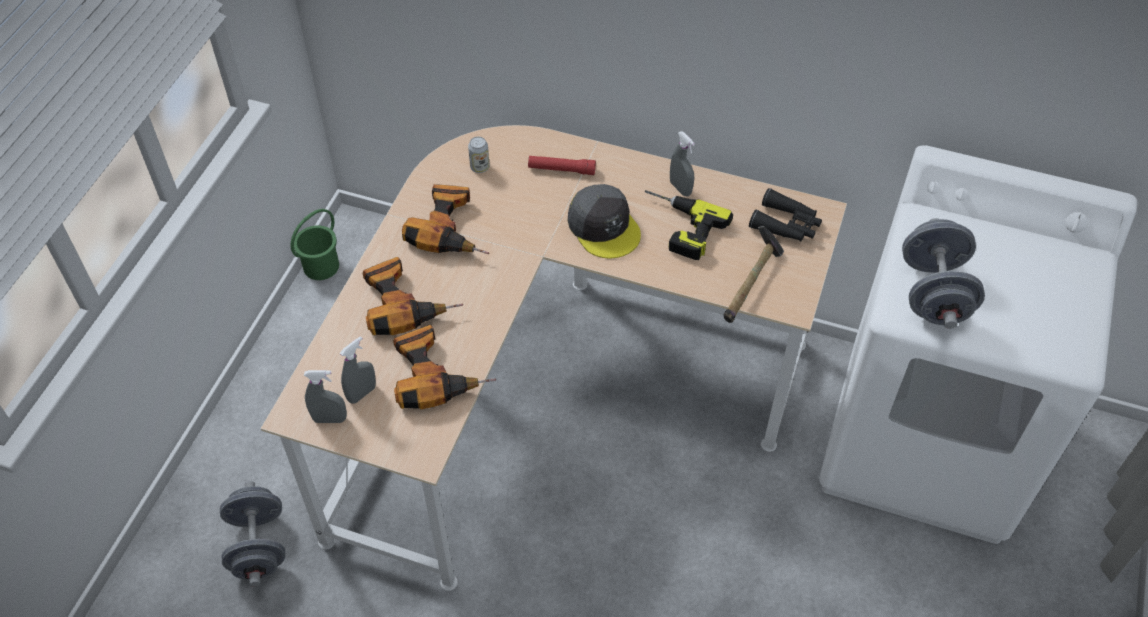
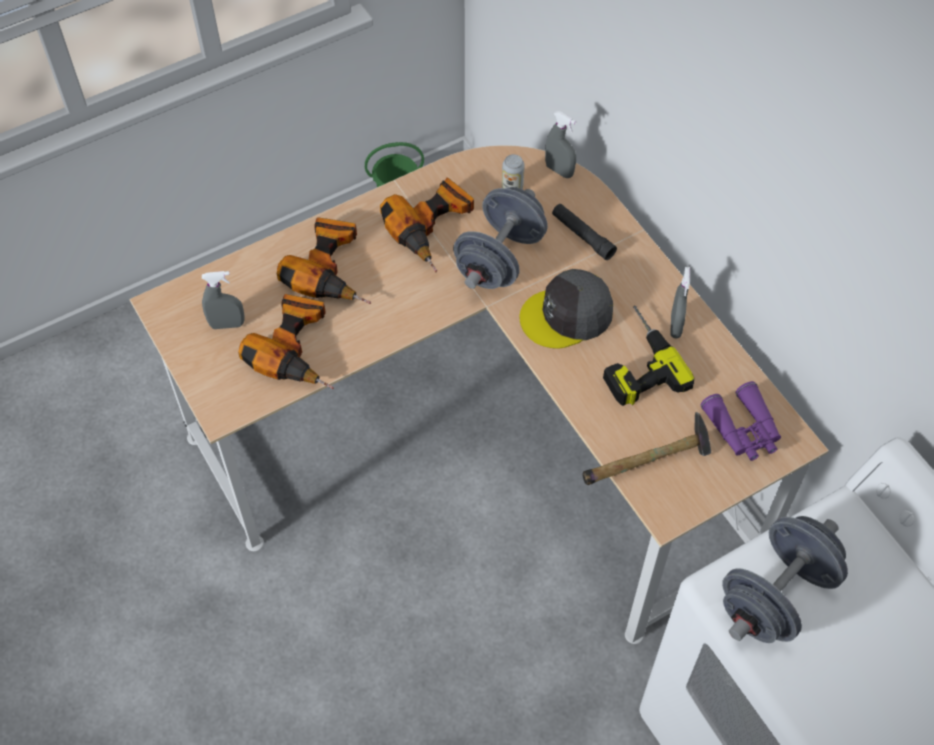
camera: 40 degrees right, 5 degrees up
(258, 546) = (145, 403): grey dumbbell -> grey dumbbell (499, 259)
(330, 419) = (184, 328): grey spray bottle -> grey spray bottle (559, 170)
(561, 169) = (582, 236): red flashlight -> black flashlight
(604, 227) = (567, 315): grey cap -> grey cap turned 60 degrees clockwise
(786, 224) = (743, 430): black binoculars -> purple binoculars

